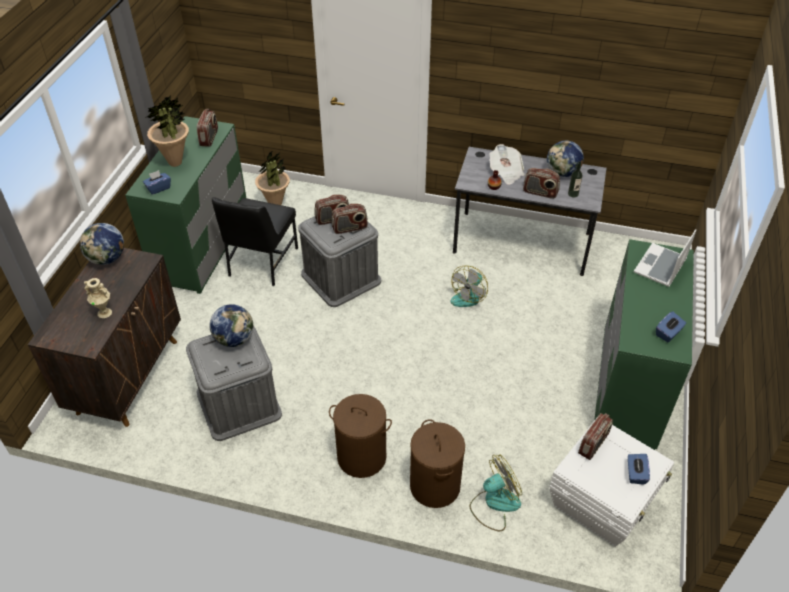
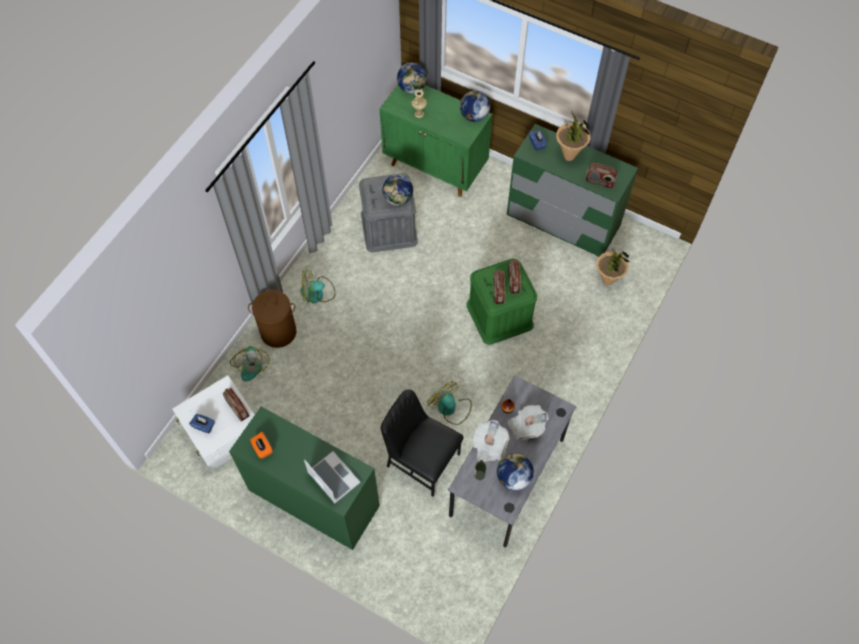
camera: 105 degrees right, 15 degrees up
(54, 330) = (412, 88): none -> globe
(128, 375) = (436, 167): brown cabinet -> green cabinet
(261, 262) = (533, 260): black chair -> black chair (421, 460)
(341, 277) = (499, 315): grey storage box -> green storage box
(362, 457) = (317, 293): brown laundry basket -> fan
(540, 192) = (489, 446): radio -> newspaper
(668, 333) = (262, 449): blue tissue box -> orange tissue box

